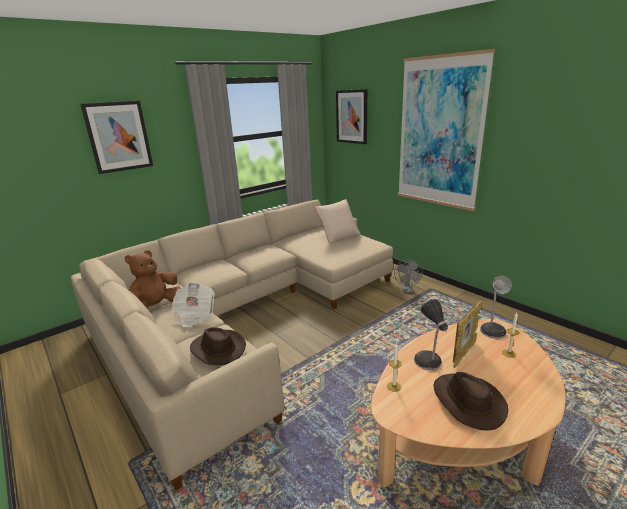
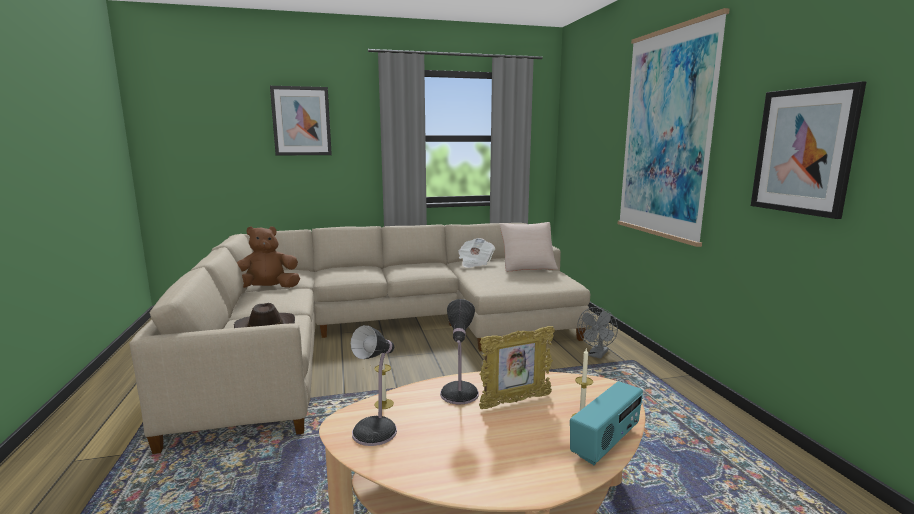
camera: 25 degrees right, 10 degrees down
(194, 314) = (287, 299): newspaper -> newspaper (475, 263)
(352, 116) = (582, 122): picture -> picture (803, 151)
(467, 402) = (447, 444): brown hat -> none
(492, 330) = (595, 390): table lamp -> table lamp (377, 431)
(538, 366) = (606, 443): none -> radio

